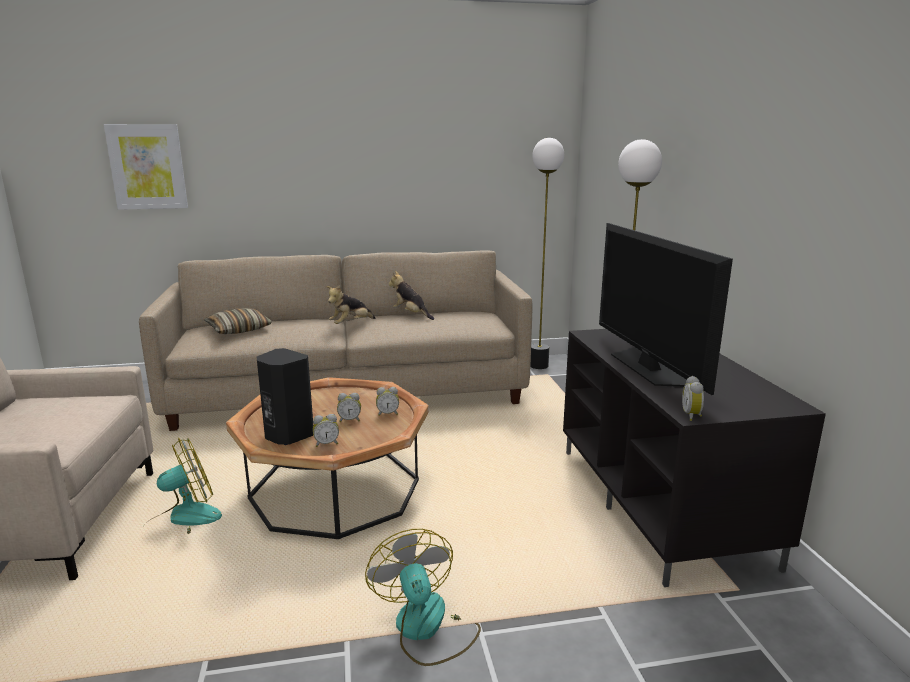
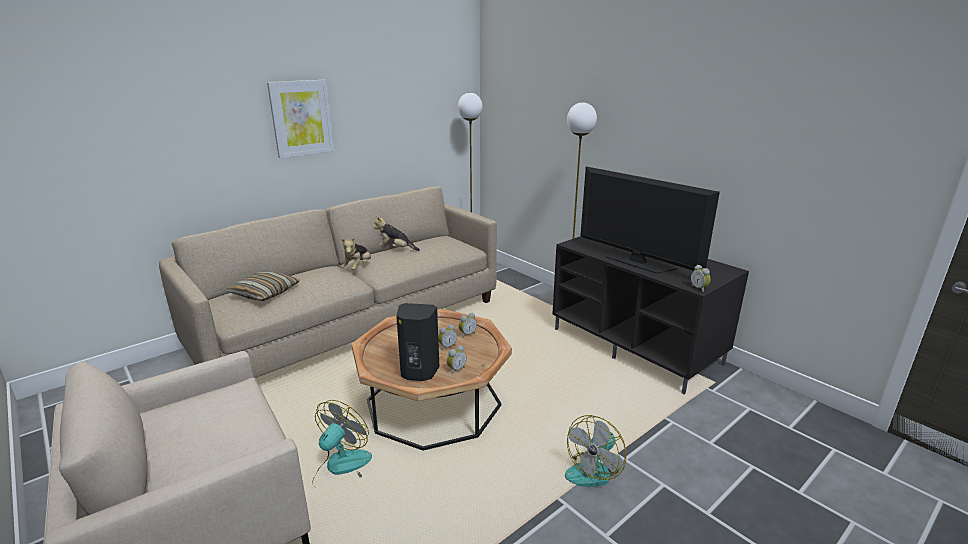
camera: 30 degrees left, 5 degrees up
(147, 167) = (112, 145): picture -> picture (301, 118)
(426, 628) = (593, 469): fan -> fan turned 90 degrees counterclockwise

